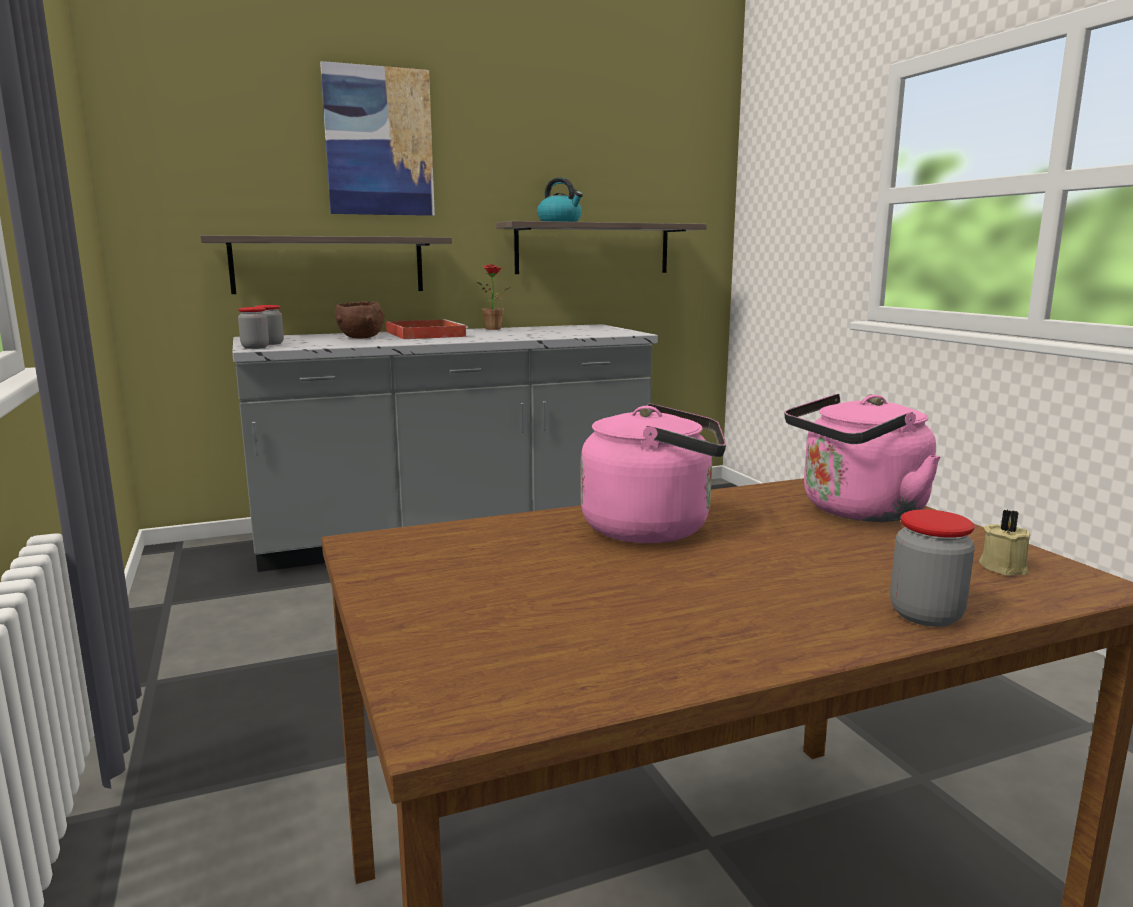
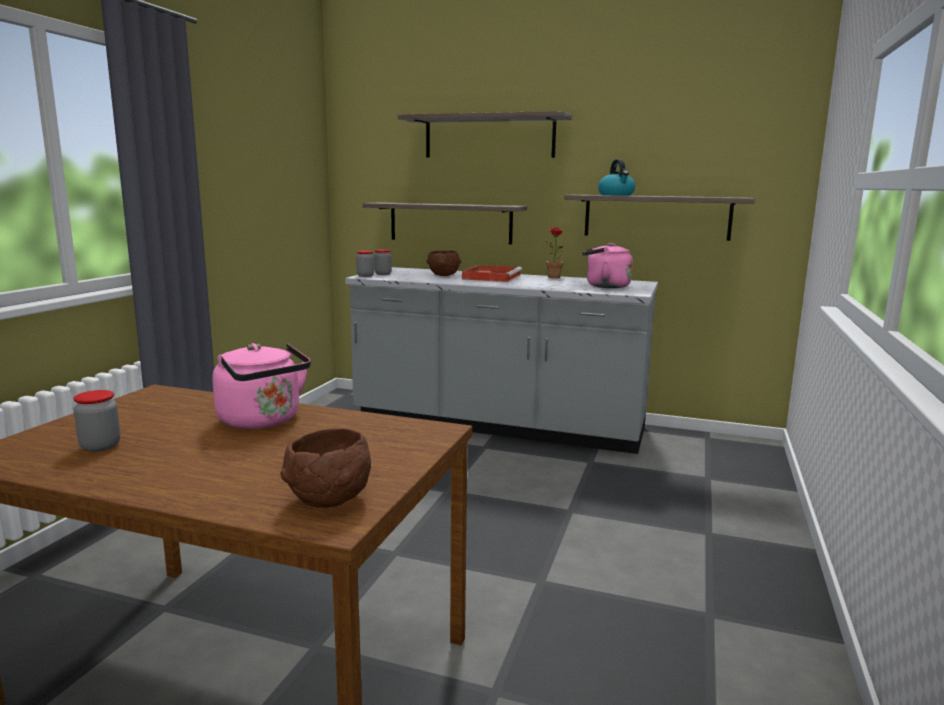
camera: 40 degrees right, 0 degrees up
(379, 142) = (489, 137): picture -> shelf
(857, 511) = (385, 447): pink kettle -> pink kettle (604, 286)
(926, 615) = (207, 499): jar -> jar (100, 446)
(1004, 567) = (330, 499): beige candle -> brown bowl

